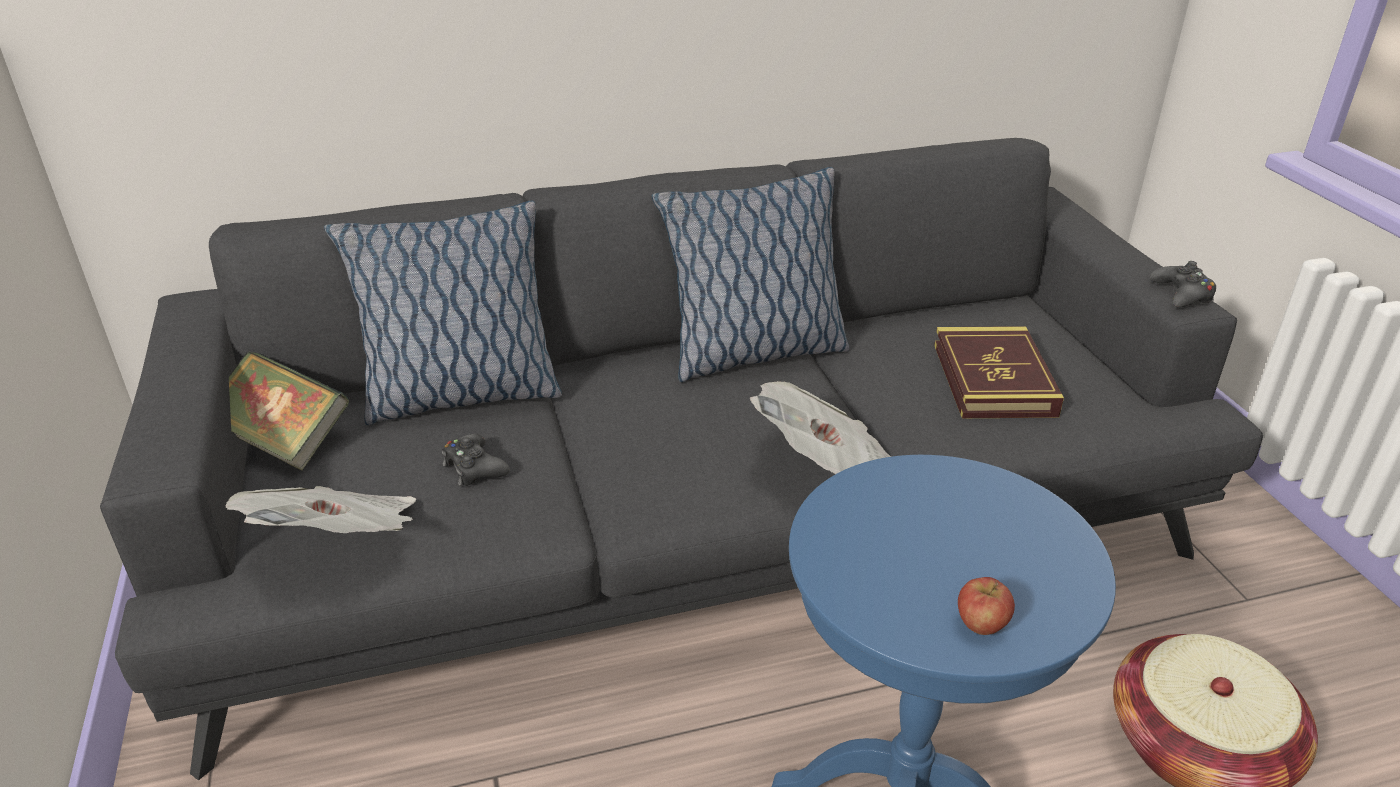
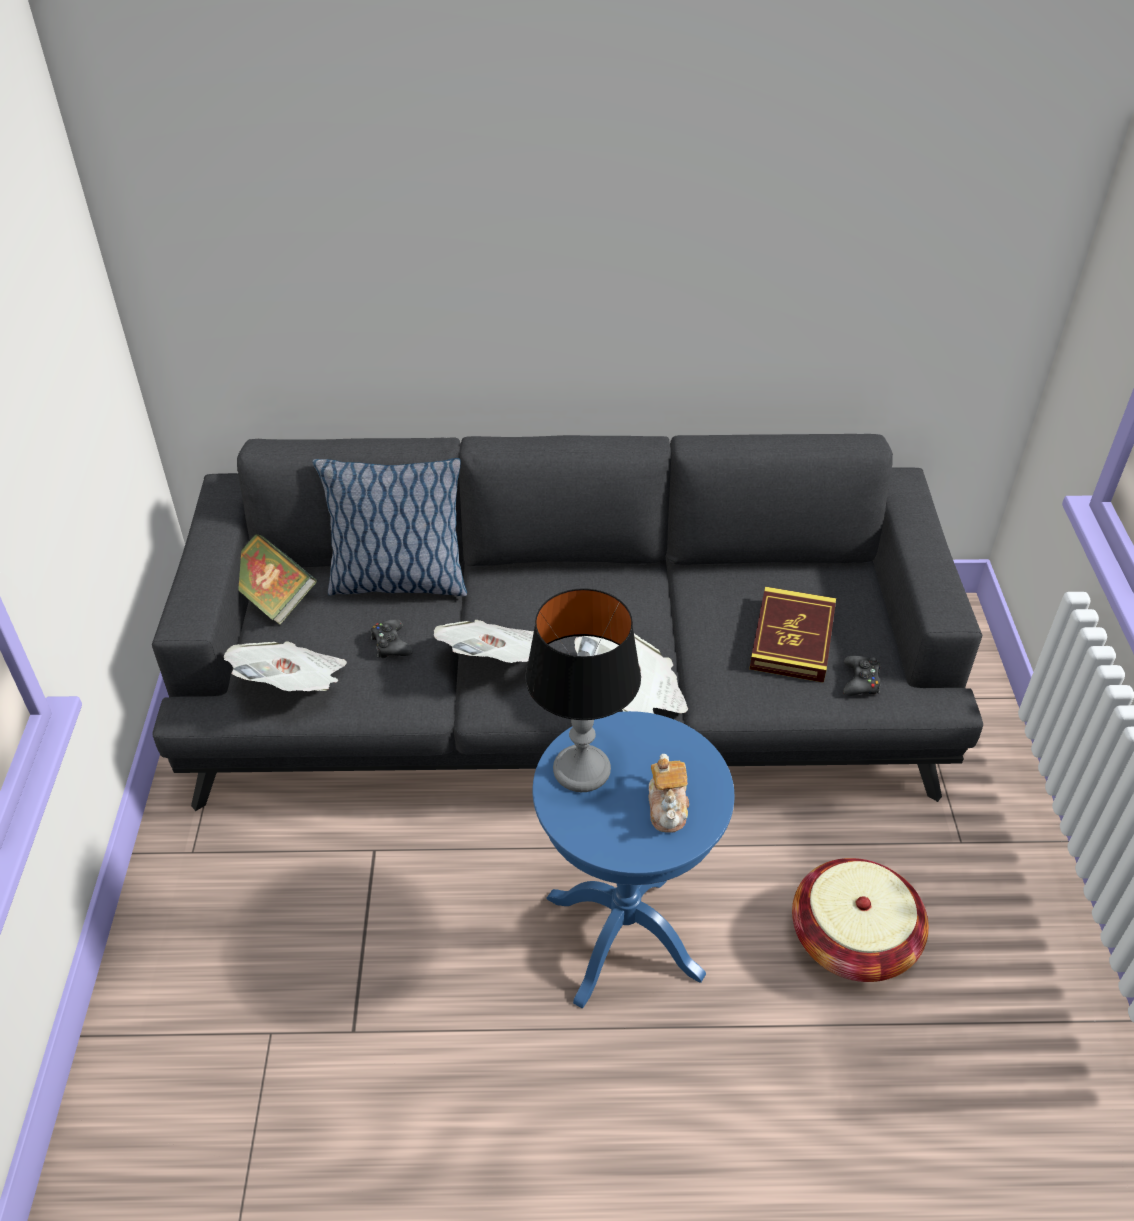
camera: 15 degrees right, 10 degrees up
(628, 463) = (495, 660): none -> newspaper
(753, 353) = (621, 581): pillow -> none
(861, 543) = (582, 770): none -> table lamp
(981, 624) = (625, 838): apple -> none
(1016, 567) = (668, 807): none -> teapot
(1182, 294) = (948, 604): black game controller -> black game controller (860, 681)

